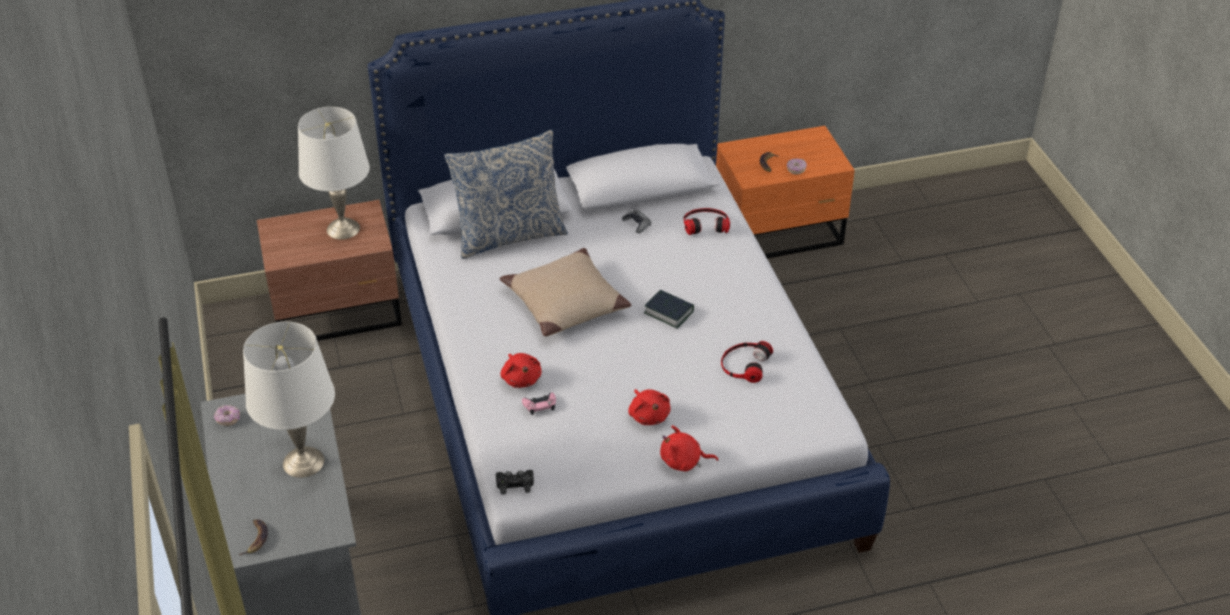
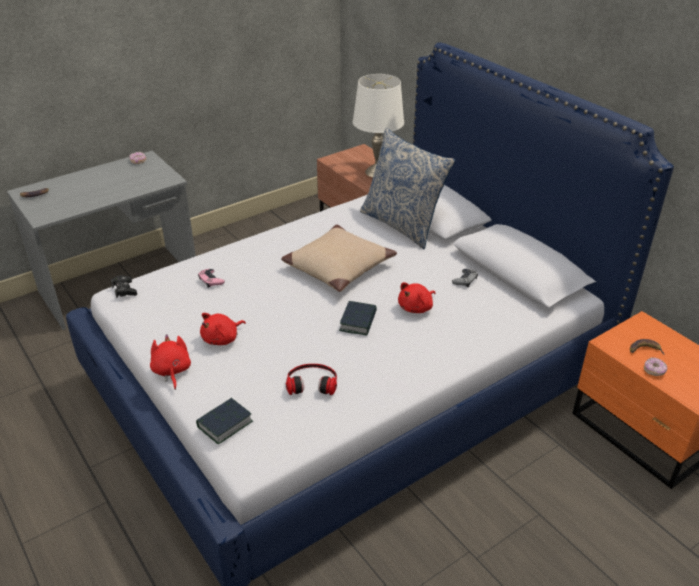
camera: 70 degrees right, 5 degrees down
(302, 462) = (105, 193): white table lamp -> none
(521, 378) = (240, 267): red plush toy -> red plush toy (416, 308)
(705, 224) = (495, 317): headphones -> none
(779, 433) = (225, 424): none -> book

